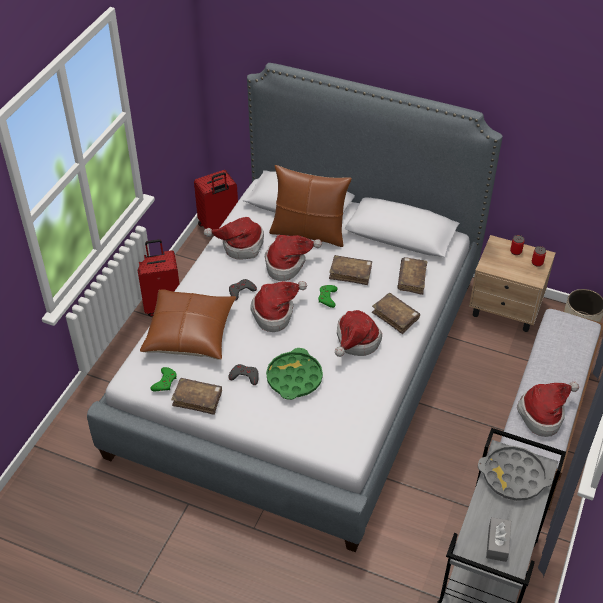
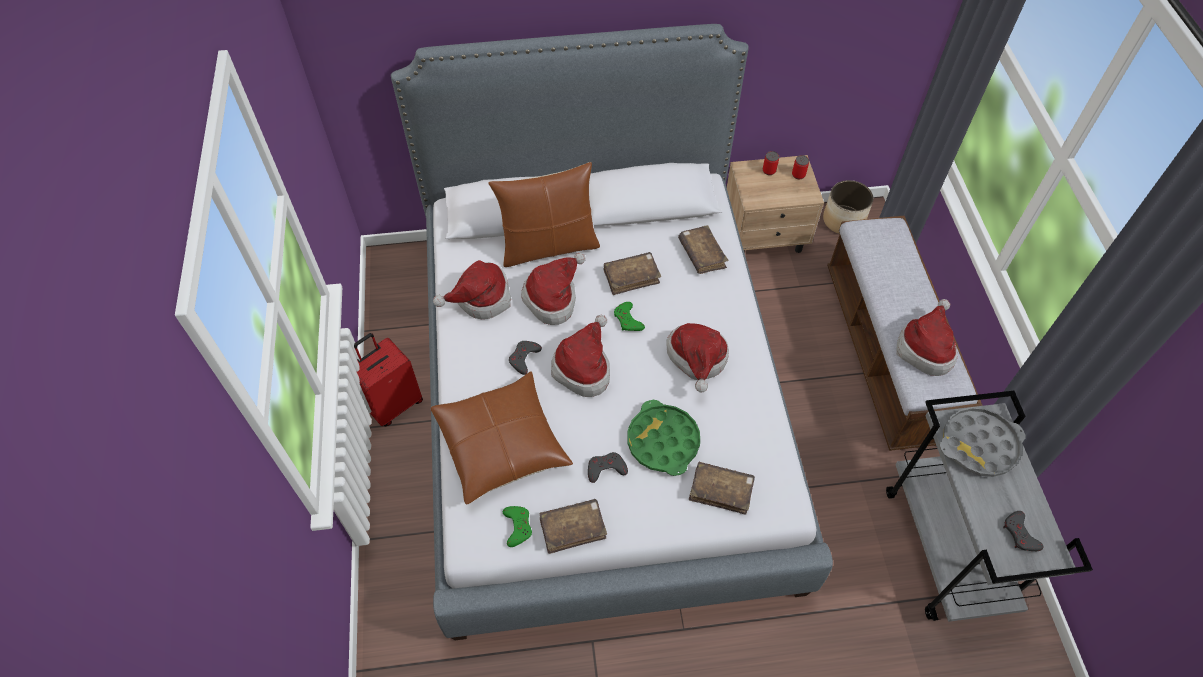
camera: 30 degrees left, 10 degrees up
(218, 226) = (393, 272): red suitcase -> none
(395, 316) = (717, 308): brown book -> brown book (721, 491)
(497, 543) = (1020, 534): grey tissue box -> grey game controller

